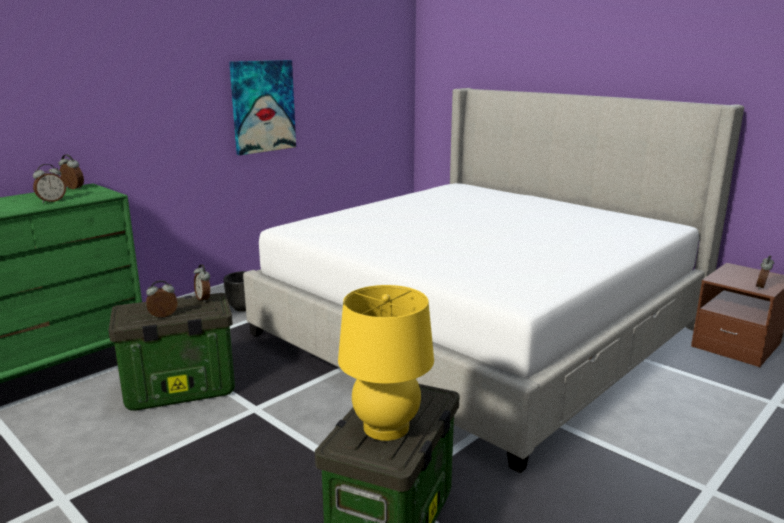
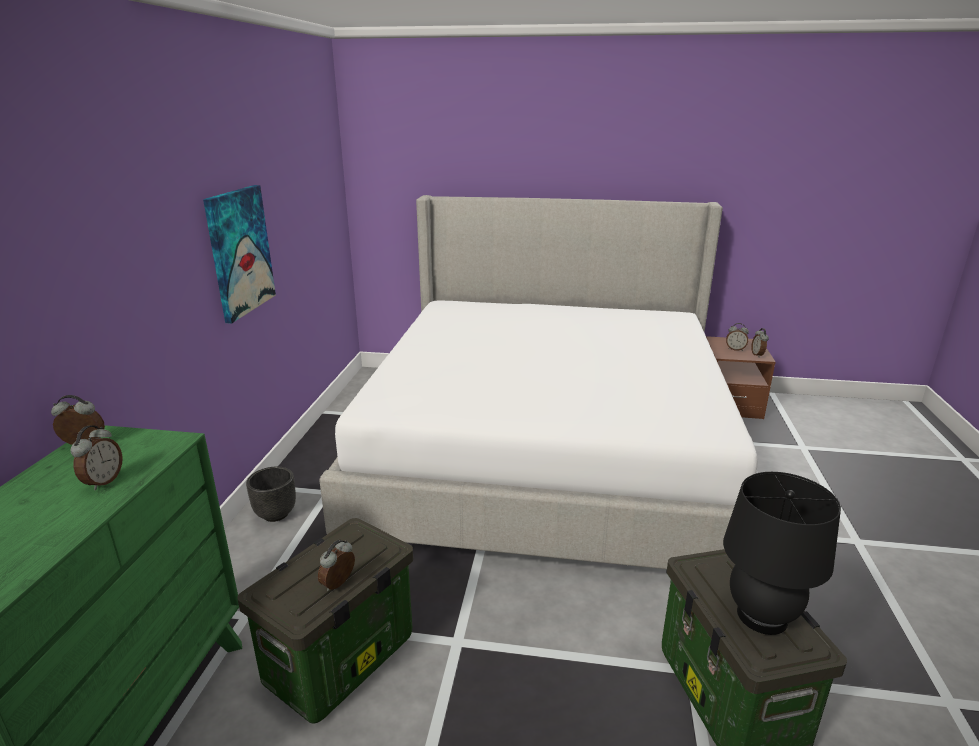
camera: 35 degrees left, 5 degrees up
(204, 299) = (350, 537): alarm clock -> alarm clock (735, 349)
(386, 427) = (762, 616): yellow table lamp -> black table lamp

